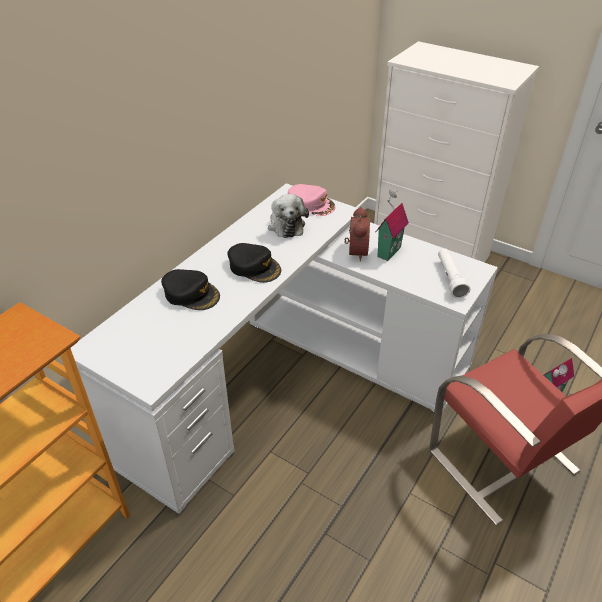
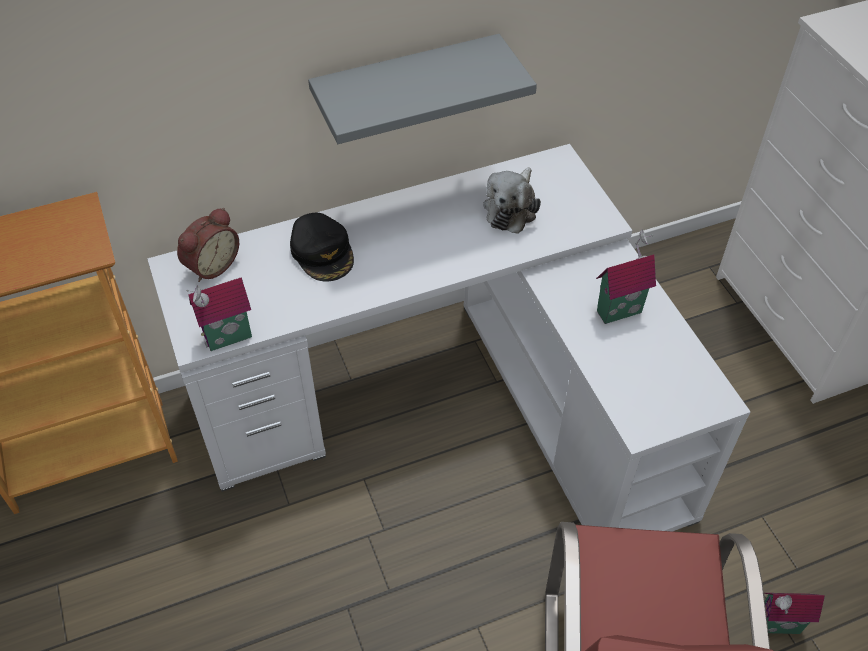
camera: 35 degrees right, 10 degrees up
(174, 371) = (229, 340): none -> toy house
(200, 161) = (406, 87): none -> grey shelf
(254, 267) = (421, 251): black cap -> none
(311, 204) = (572, 192): pink cap -> none
(355, 251) = (575, 288): alarm clock -> alarm clock (211, 265)
(450, 278) = (663, 392): white flashlight -> none

